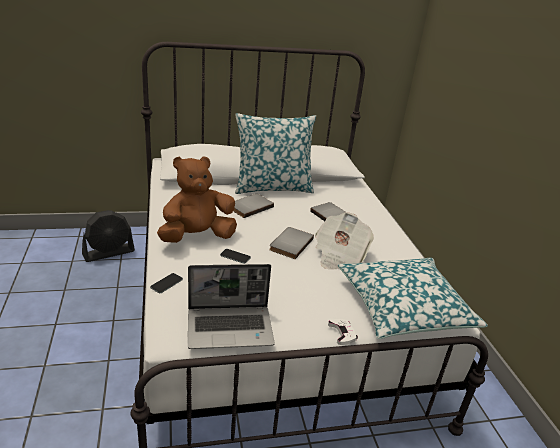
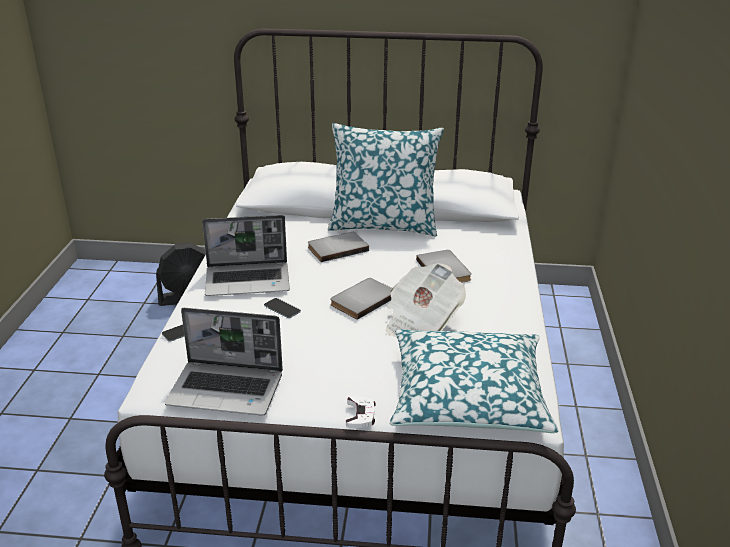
camera: 20 degrees right, 0 degrees up
(197, 237) = (248, 280): brown plush toy -> laptop

